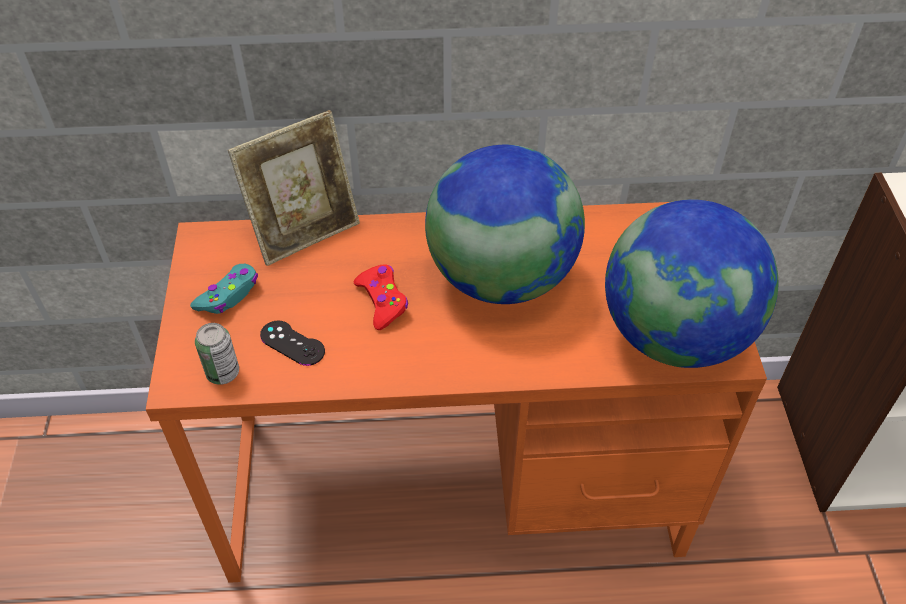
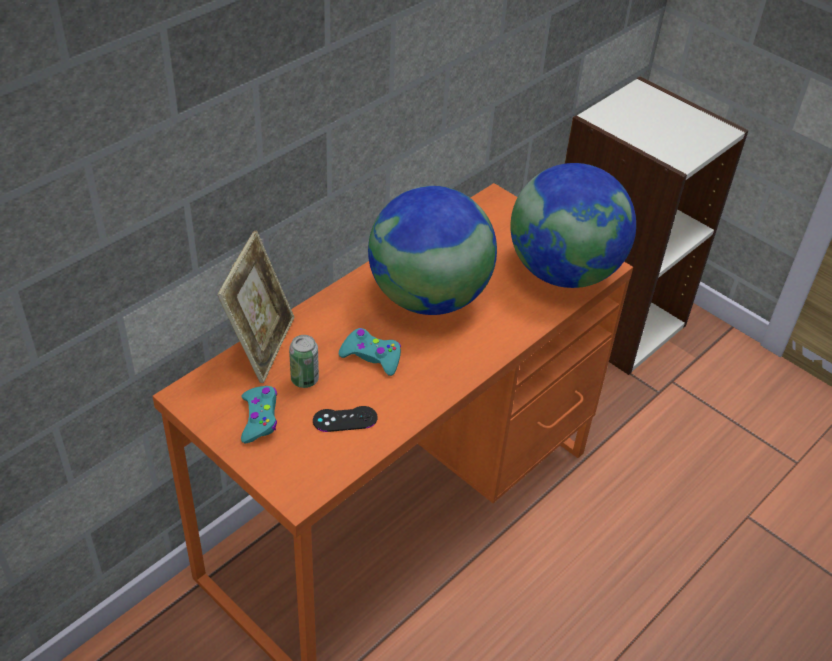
camera: 45 degrees left, 5 degrees down
(223, 373) = (321, 468): can -> can (304, 379)
(382, 301) = (371, 356): red game controller -> turquoise game controller

